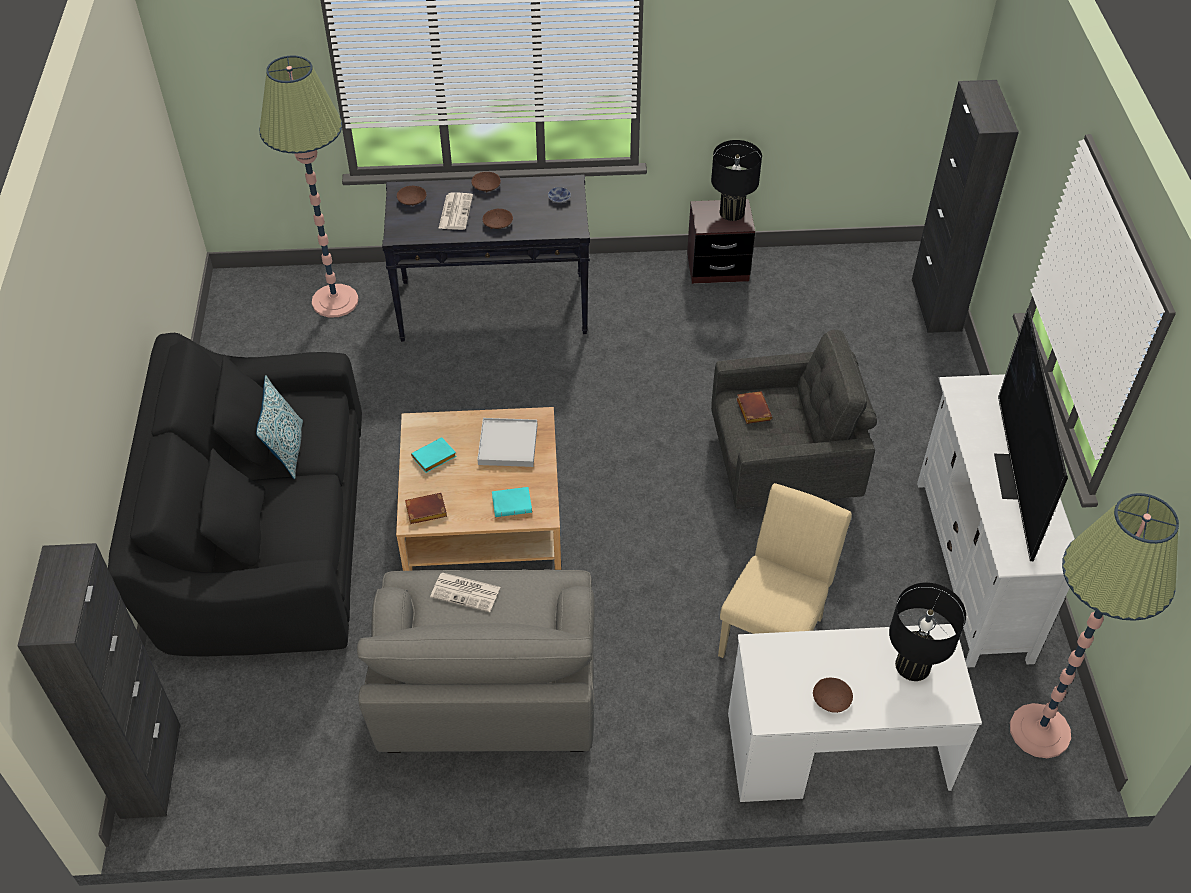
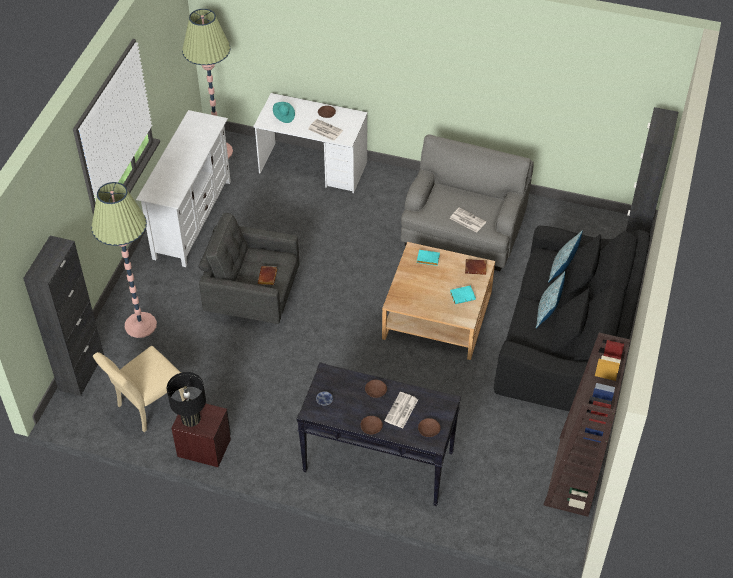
camera: 160 degrees left, 0 degrees up
(231, 355) = (574, 476): none -> brown bookcase
(272, 529) = (562, 269): none -> pillow
(335, 301) = (491, 502): floor lamp -> floor lamp (140, 325)
(508, 445) = (417, 292): white tray -> none
(775, 630) = (310, 220): beige chair -> beige chair (147, 407)
(812, 657) = (324, 130): none -> newspaper
(912, 665) = (283, 116): black table lamp -> turquoise hat
(1014, 477) = (183, 152): television -> none

